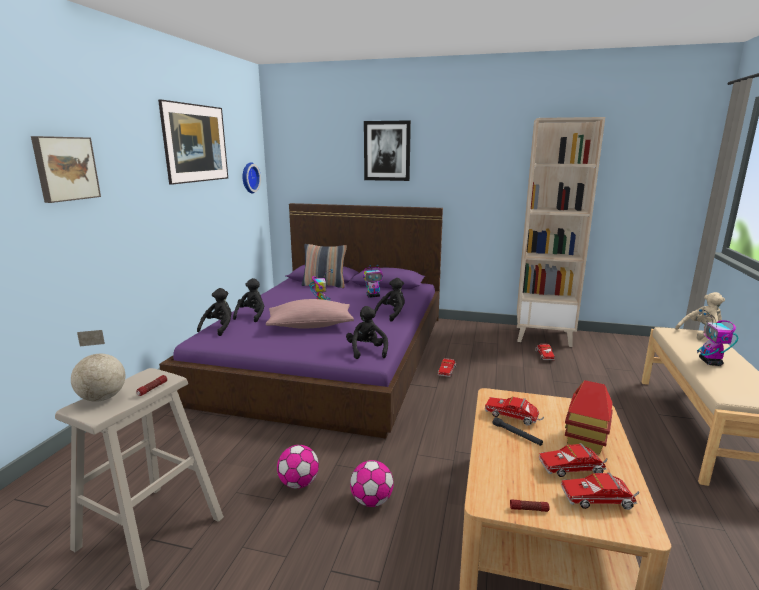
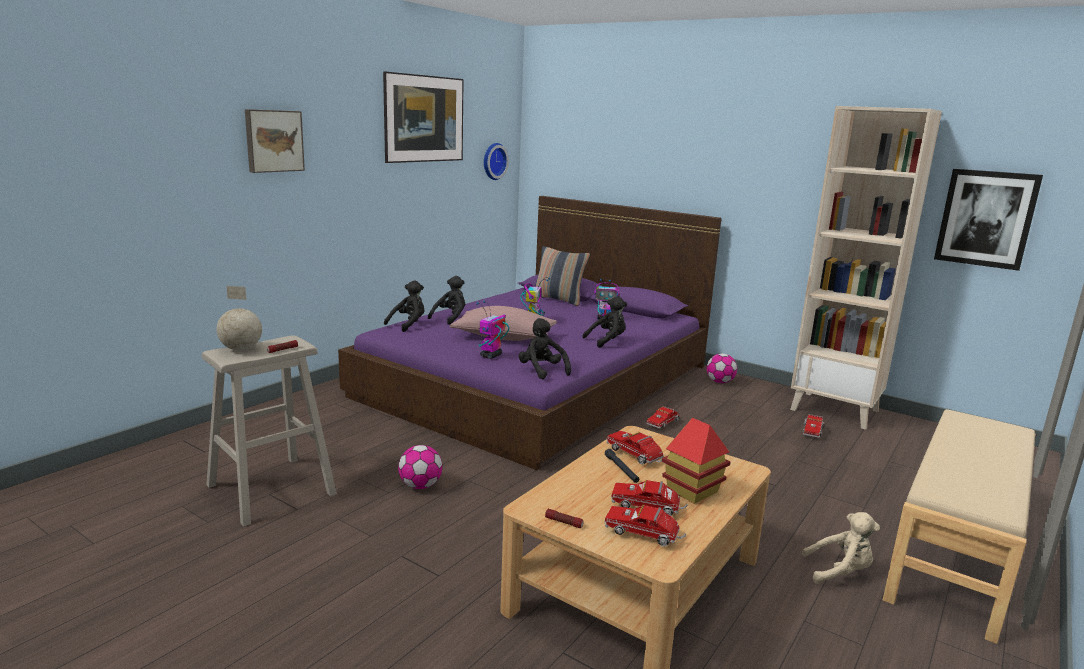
camera: 20 degrees right, 0 degrees up
(367, 351) = (542, 371): black plush toy -> black plush toy turned 45 degrees counterclockwise
(371, 501) = (479, 516): football -> football (720, 382)
(387, 151) = (660, 138): picture -> picture (986, 218)
(700, 333) = (1006, 427): beige plush toy -> beige plush toy (839, 572)
(710, 362) = (966, 457): toy robot -> toy robot (490, 356)

